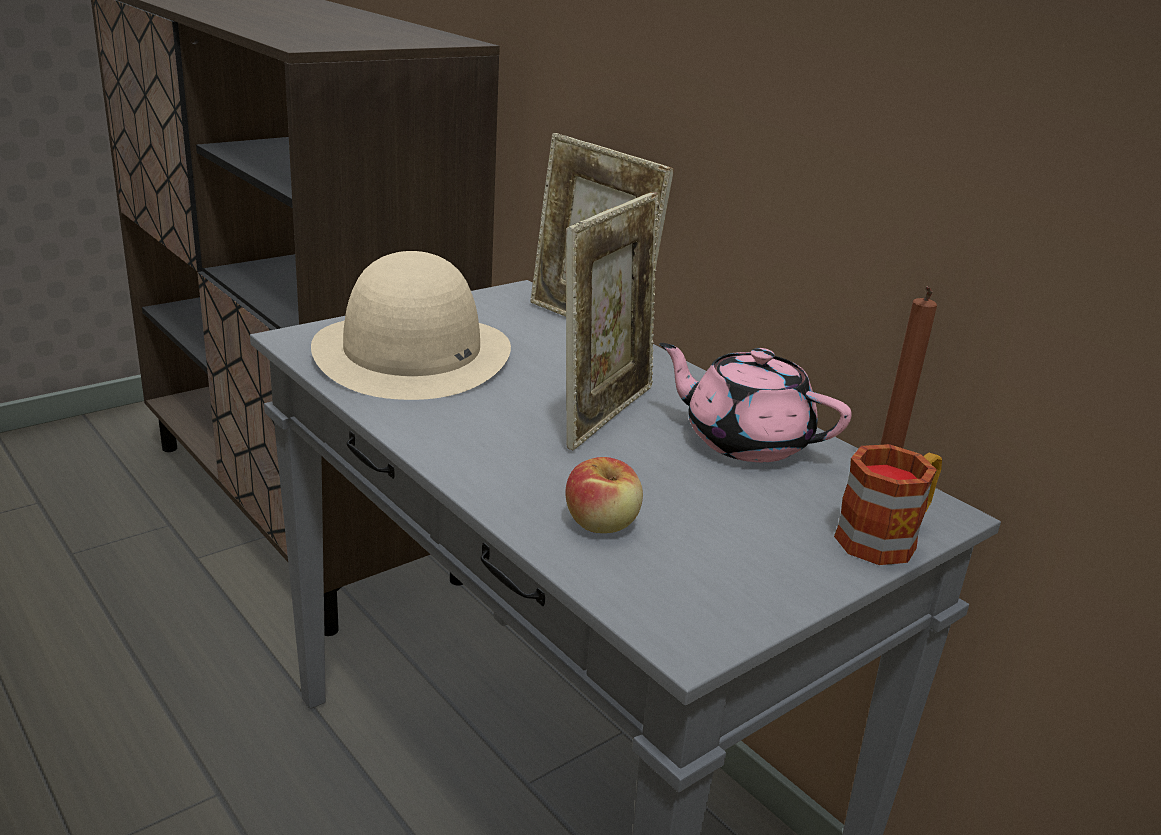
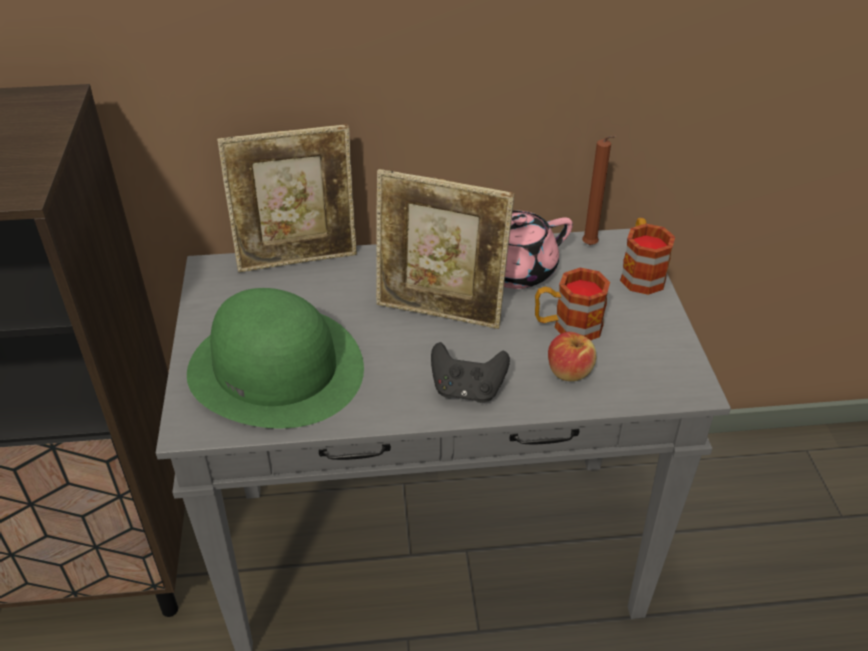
camera: 55 degrees left, 15 degrees up
(412, 353) = (276, 368): beige hat -> green hat
(488, 461) = (467, 390): none -> black game controller
(605, 414) = (440, 312): picture frame -> picture frame turned 135 degrees clockwise
(690, 502) = (567, 326): none -> mug

